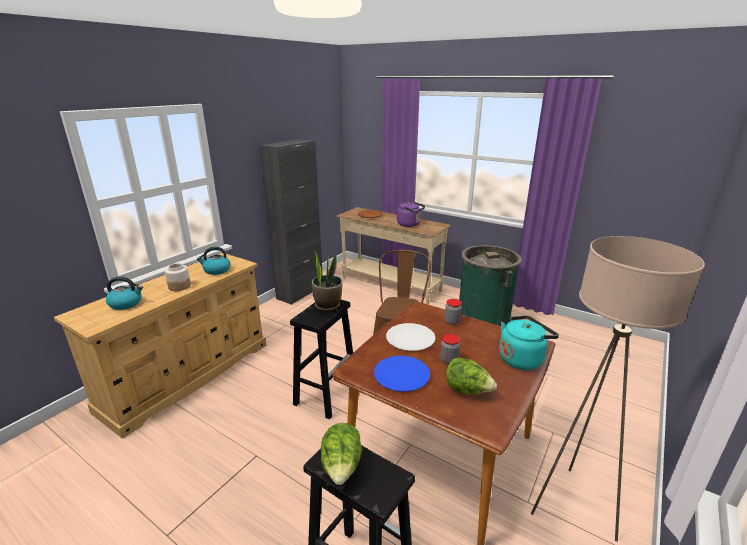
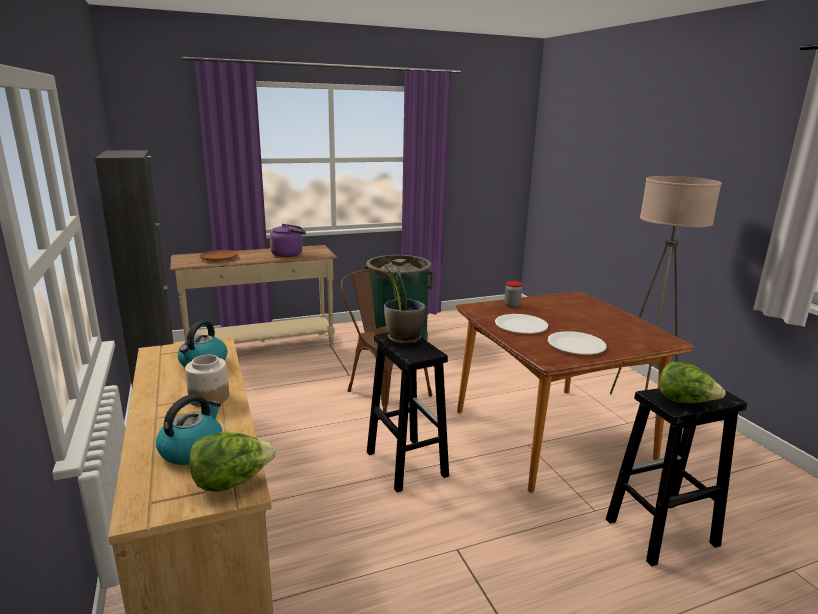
camera: 55 degrees left, 5 degrees down
(402, 374) = (576, 345): blue plate -> white plate
(449, 360) = (571, 324): jar -> none
(467, 390) = (618, 332): lettuce -> lettuce (232, 482)
(522, 358) = (592, 305): turquoise kettle -> none

